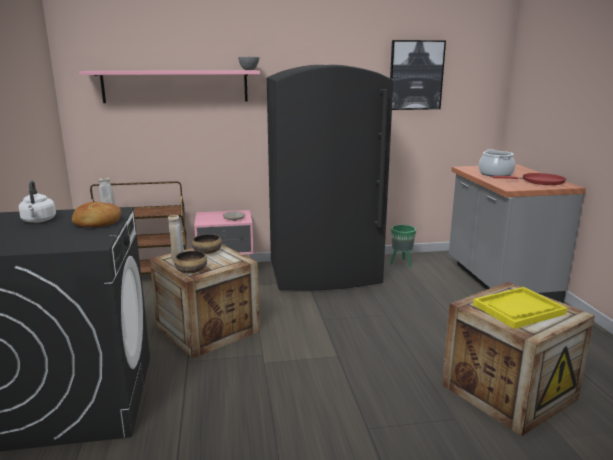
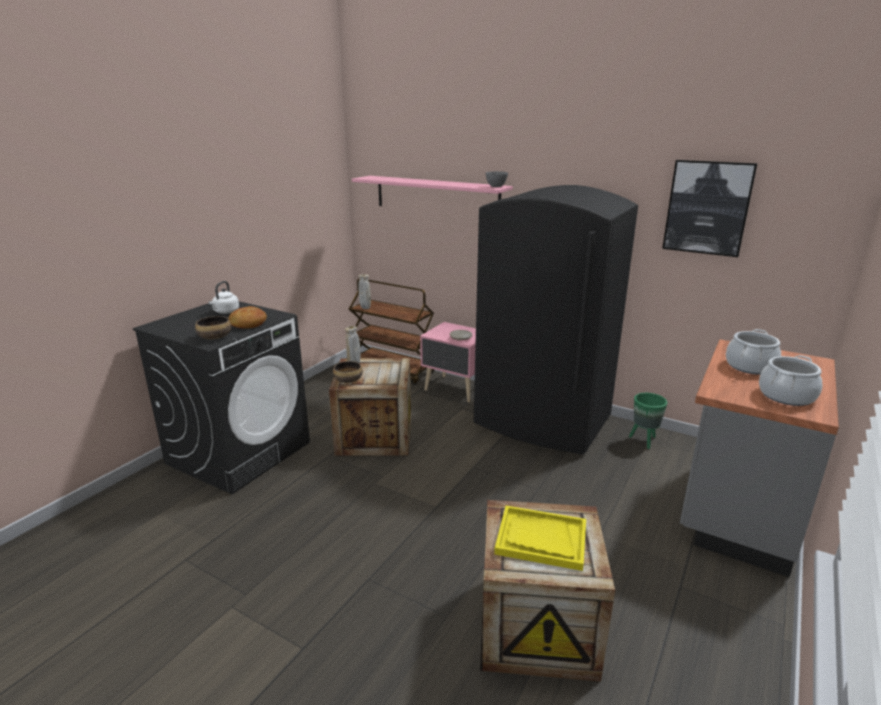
camera: 40 degrees right, 5 degrees up
(207, 252) = (386, 366): bowl -> bowl (214, 337)
(540, 181) = (786, 396): red frying pan -> cooking pot

